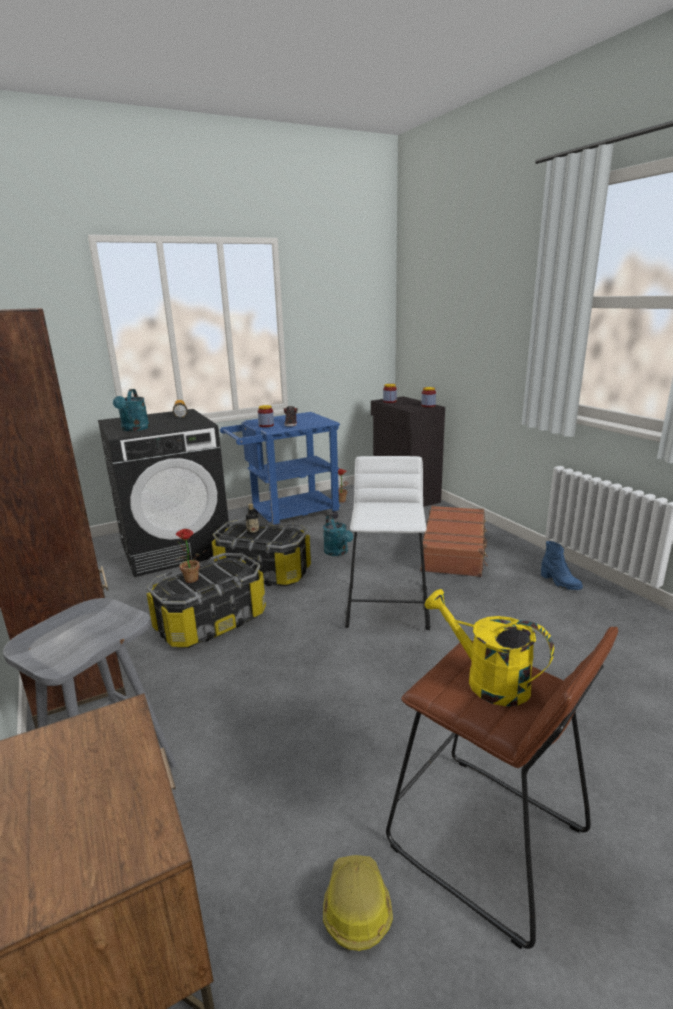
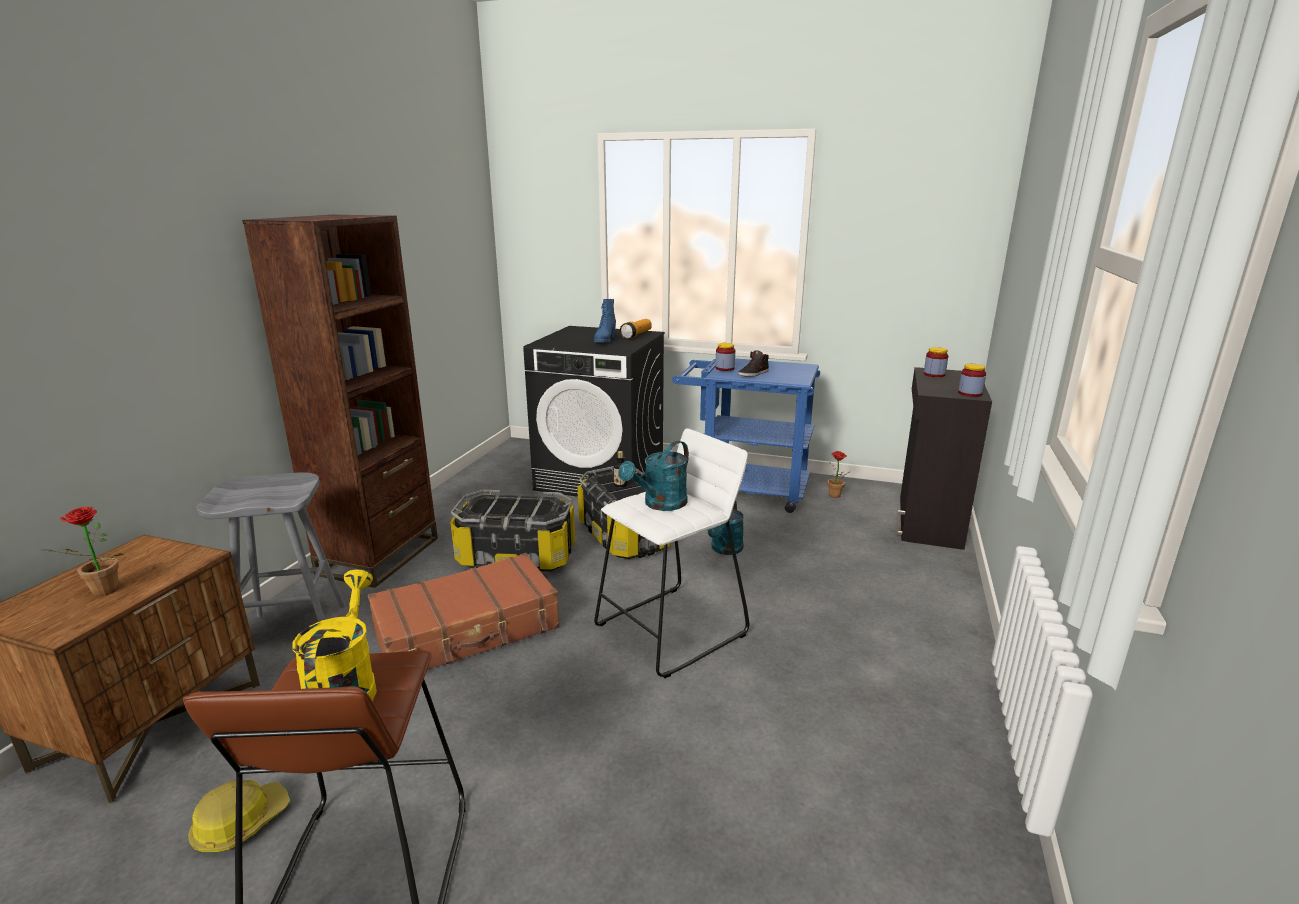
camera: 45 degrees right, 0 degrees up
(134, 429) = (564, 341): turquoise watering can -> turquoise watering can (660, 504)
(191, 581) = (499, 505): potted plant -> potted plant (100, 592)
(454, 550) = (862, 615): brown suitcase -> brown suitcase (468, 630)
(559, 582) = (933, 735): blue boot -> blue boot (604, 340)

